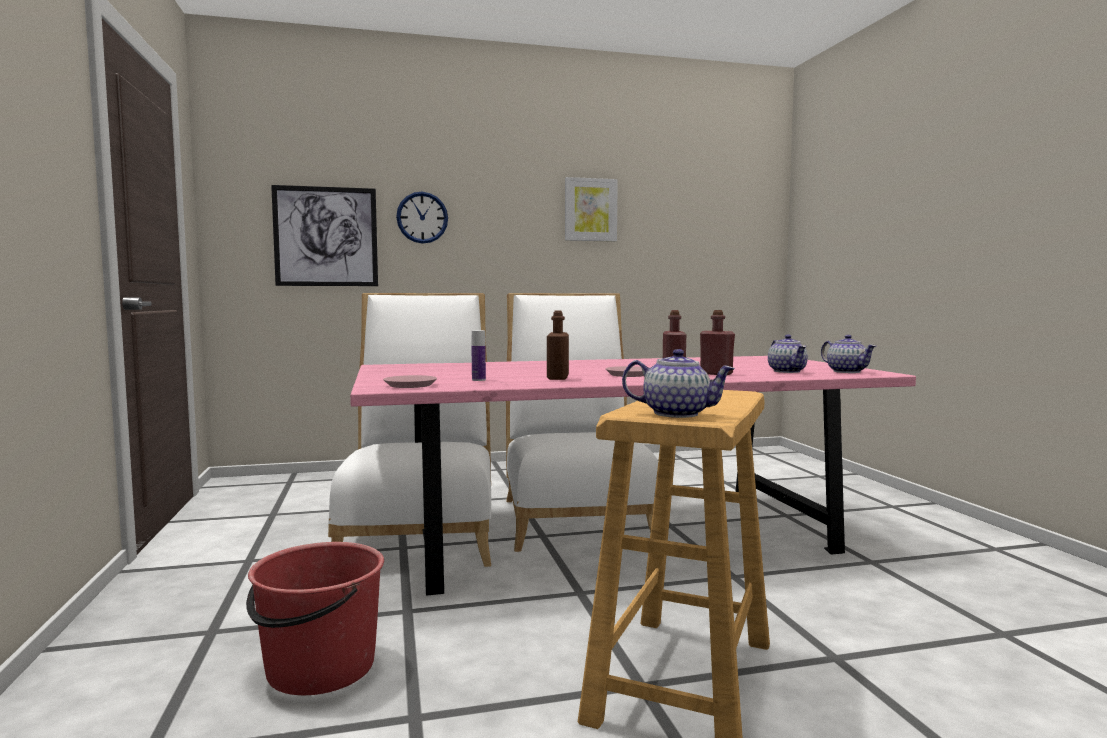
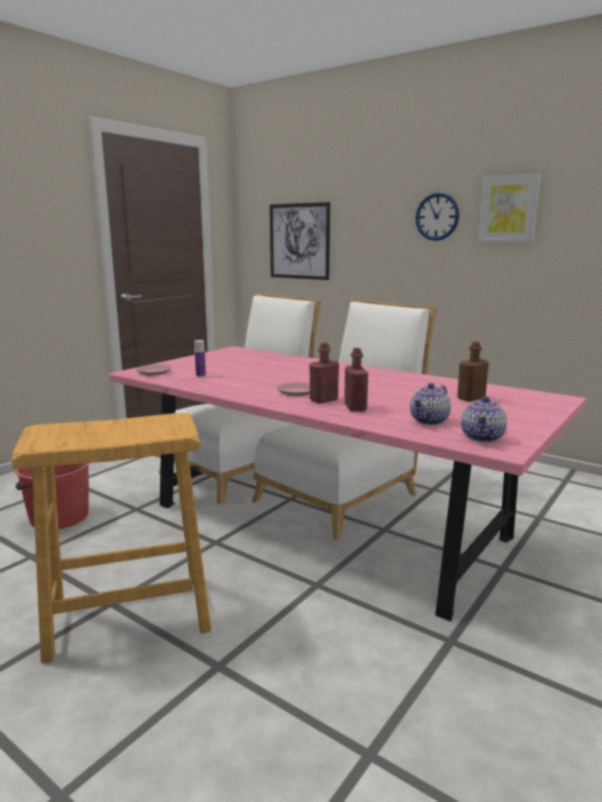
camera: 50 degrees right, 10 degrees up
(422, 217) = (360, 224): wall clock -> wall clock (437, 216)
(557, 378) = (243, 384): brown bottle -> brown bottle (471, 398)
(677, 413) = (51, 436): teapot -> none

